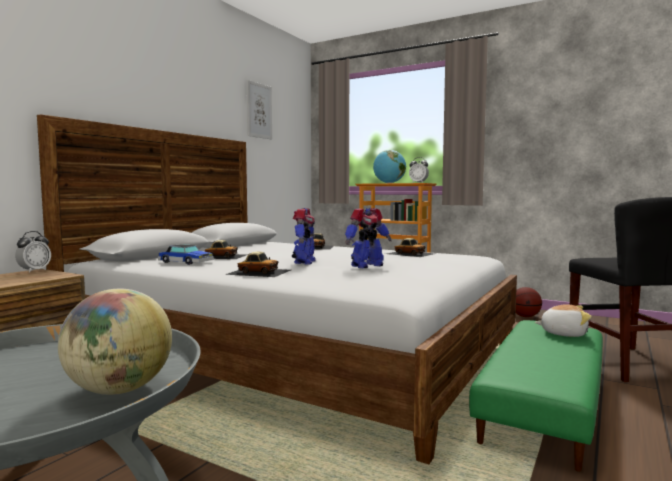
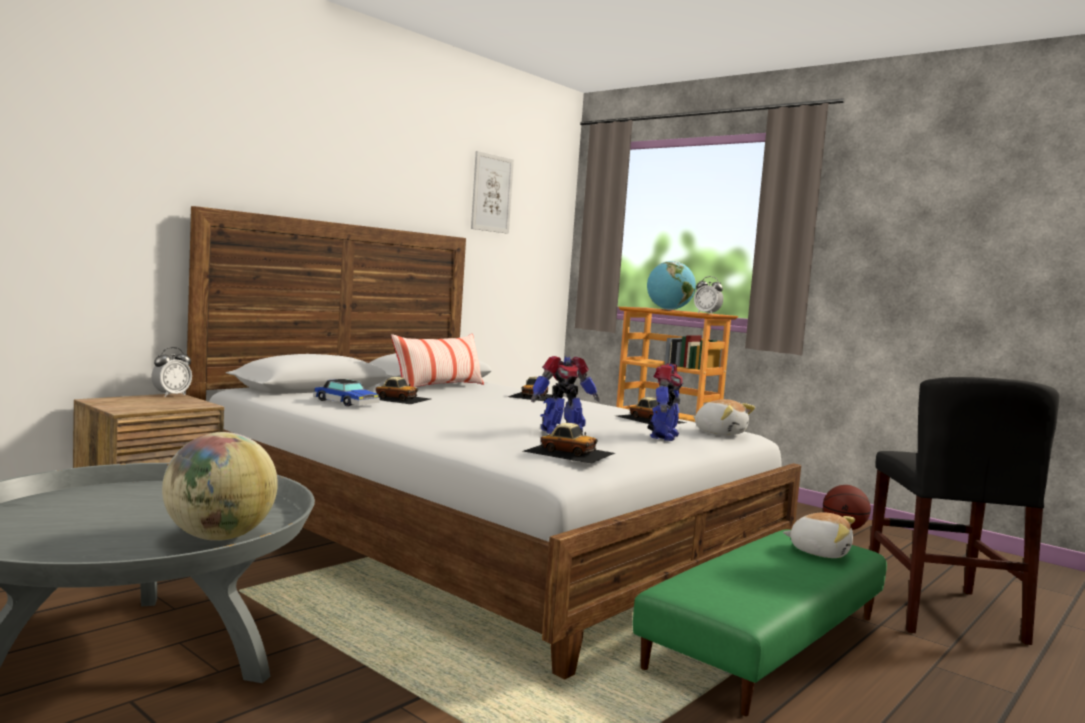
camera: 10 degrees right, 0 degrees up
(245, 247) = (439, 387): none -> pillow
(259, 272) = (421, 425): toy car -> toy car (569, 452)
(304, 262) = (489, 417): toy robot -> toy robot (662, 436)
(466, 257) = (720, 433): none -> plush toy

